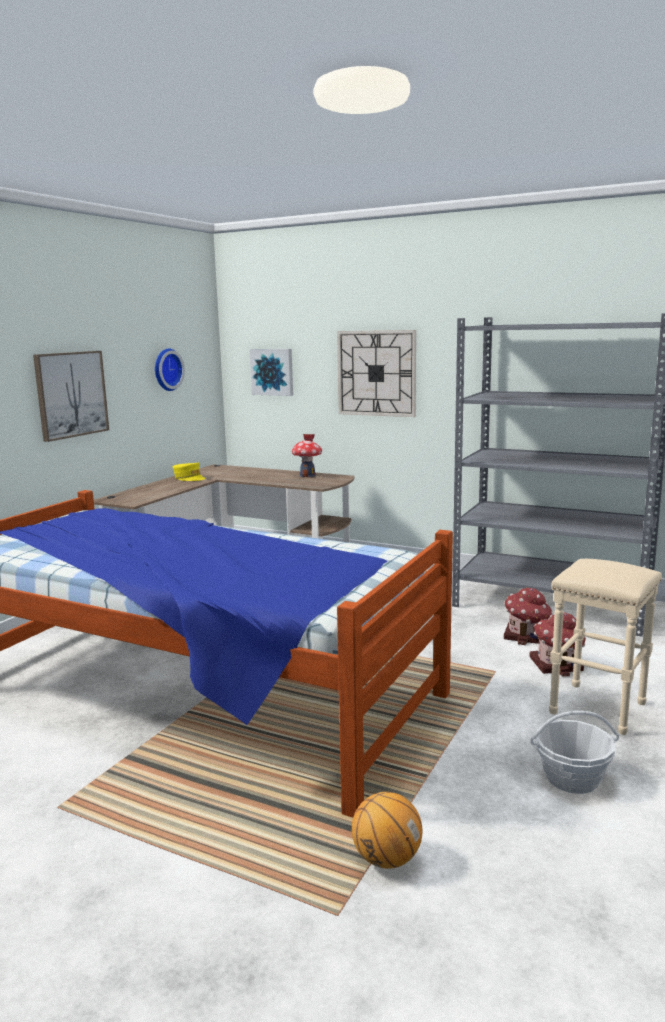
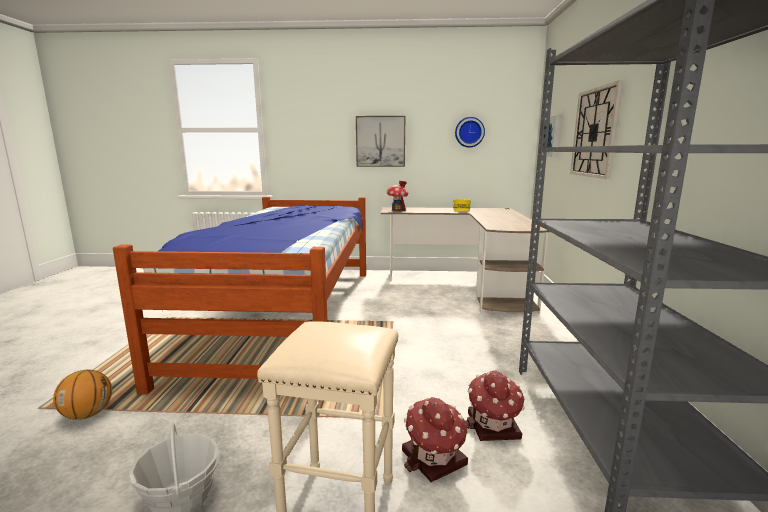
camera: 65 degrees right, 0 degrees up
(307, 475) = (522, 222): toy house -> toy house (397, 210)

